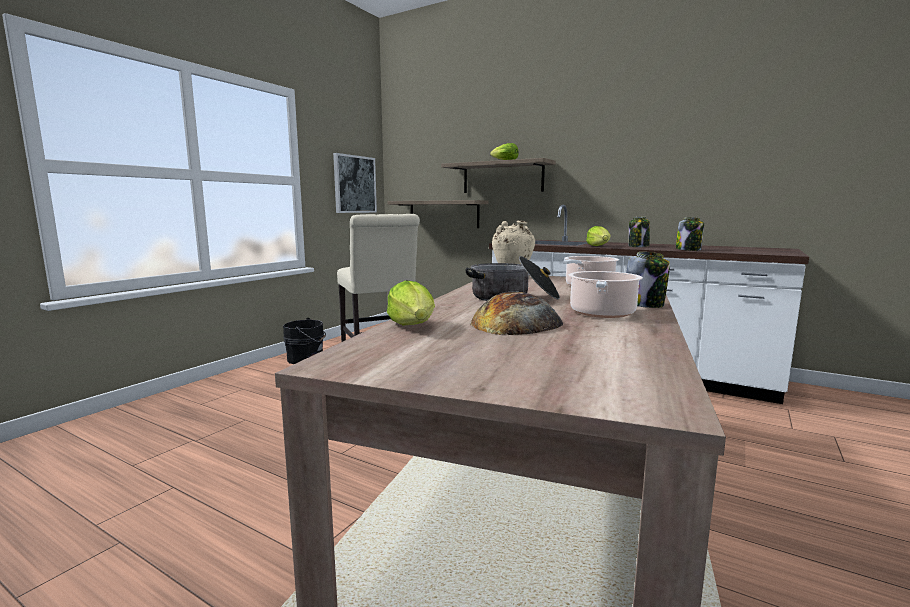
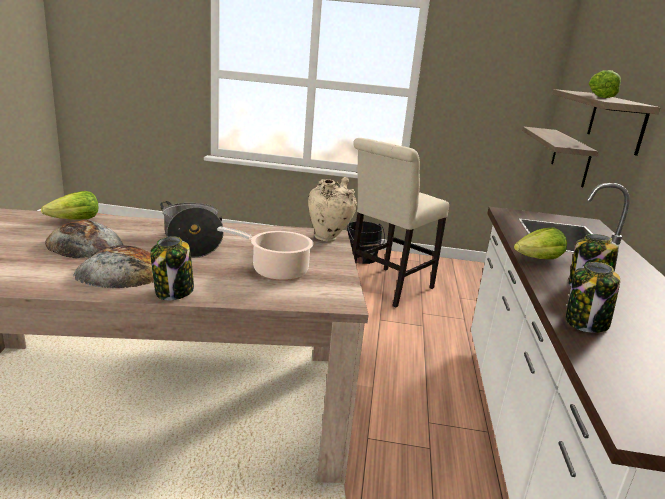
camera: 65 degrees right, 10 degrees up
(354, 184) = (498, 101): picture -> none
(602, 314) = (121, 272): cooking pot -> bread

